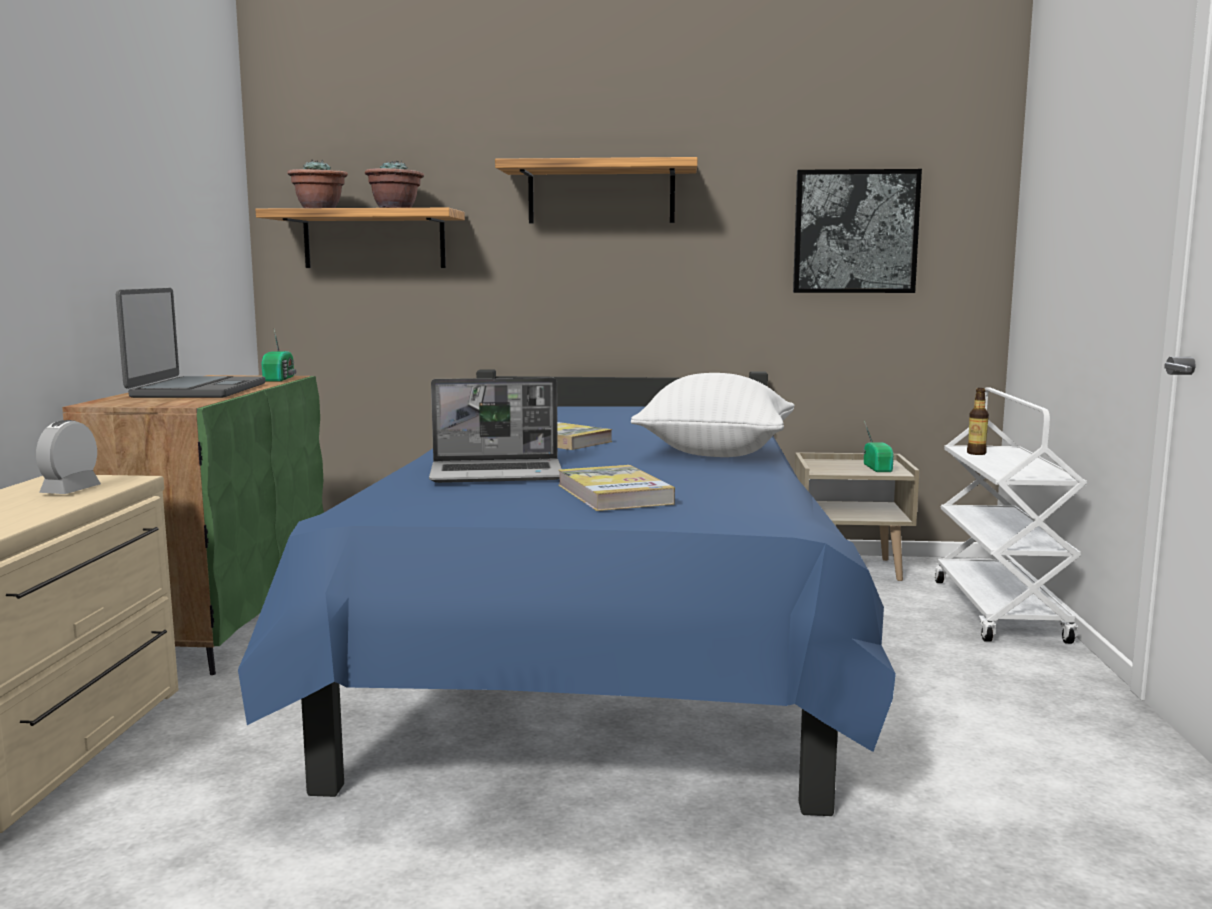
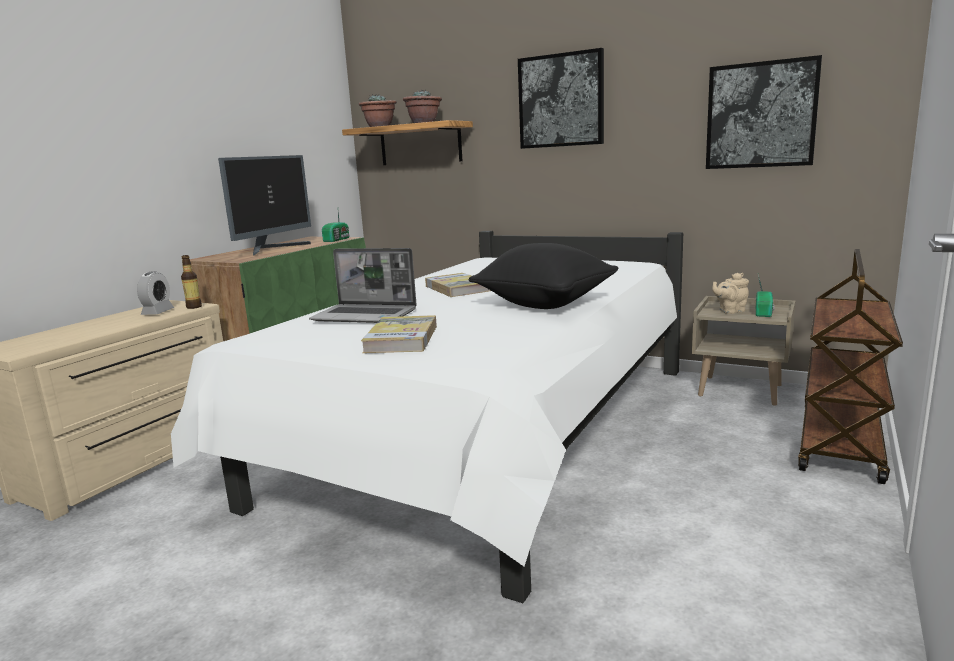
camera: 25 degrees right, 5 degrees up
(70, 490) = (158, 312): alarm clock -> alarm clock turned 150 degrees clockwise
(197, 390) = (273, 249): laptop -> monitor
(599, 650) = (490, 436): blue bed -> white bed
(601, 194) = (561, 101): shelf -> picture
(716, 453) = (545, 304): white pillow -> black pillow
(839, 468) = (730, 311): none -> beige teapot
(976, 453) = (834, 307): bottle -> bottle (194, 307)
(999, 611) = (841, 443): white cart -> brown cart

